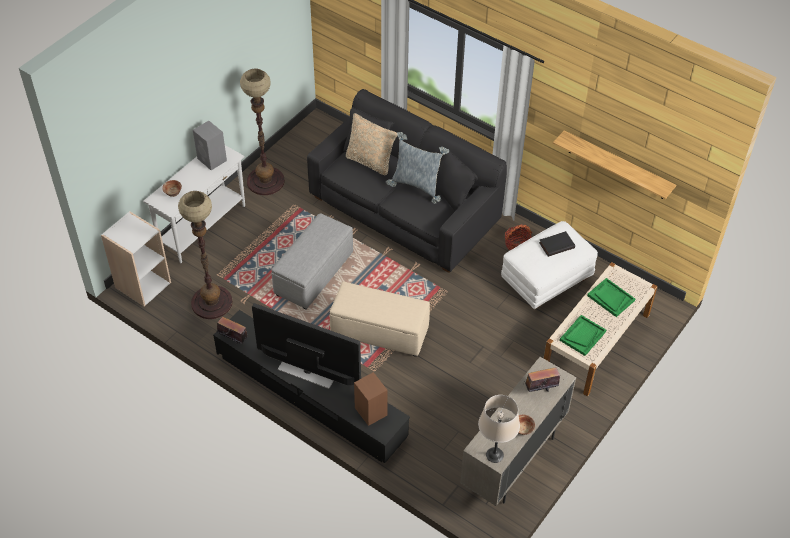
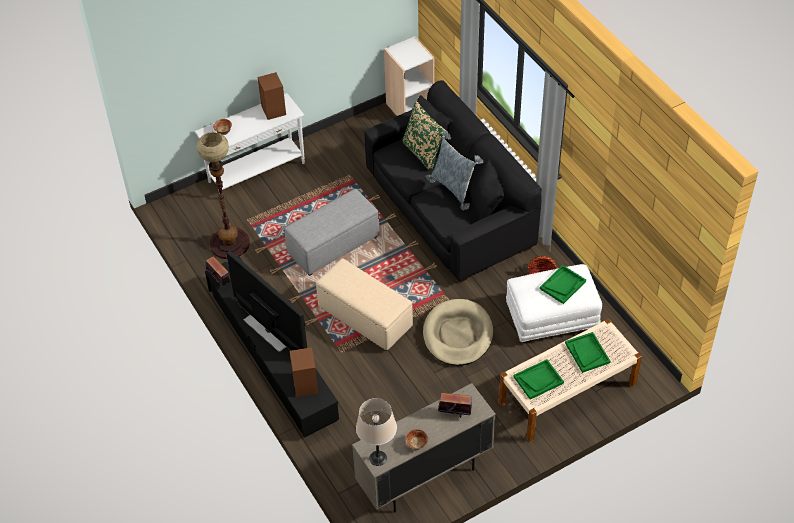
camera: 25 degrees right, 0 degrees up
(143, 285) = (179, 209): bookcase -> bookcase (410, 107)
(212, 160) = (273, 110): grey speaker -> brown speaker
(265, 181) = (335, 145): floor lamp -> none
(370, 163) = (423, 154): beige pillow -> green pillow
(472, 321) = (457, 335): none -> beige dog bed
(556, 245) = (562, 285): black book -> green tray
(617, 165) = (631, 221): shelf -> none

